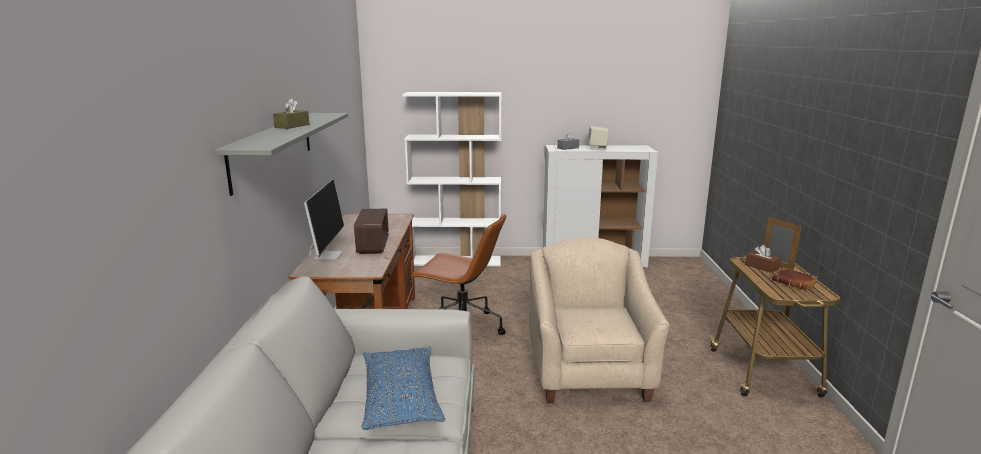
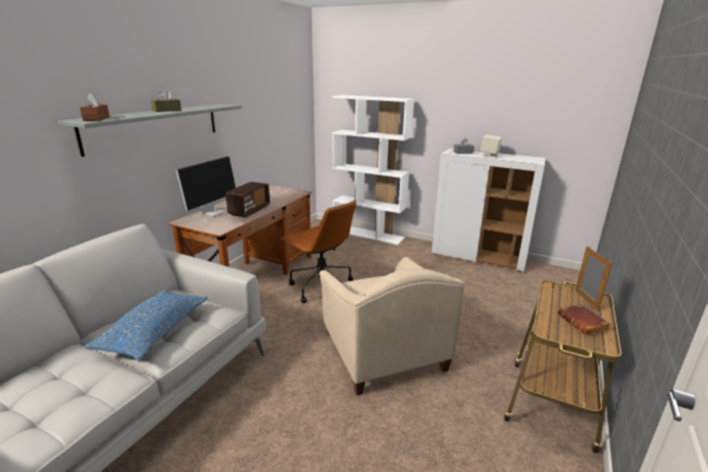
camera: 25 degrees right, 5 degrees up
(589, 372) = (382, 351): beige armchair -> beige armchair turned 135 degrees clockwise
(761, 267) = (566, 297): brown tissue box -> brown tissue box (96, 119)

